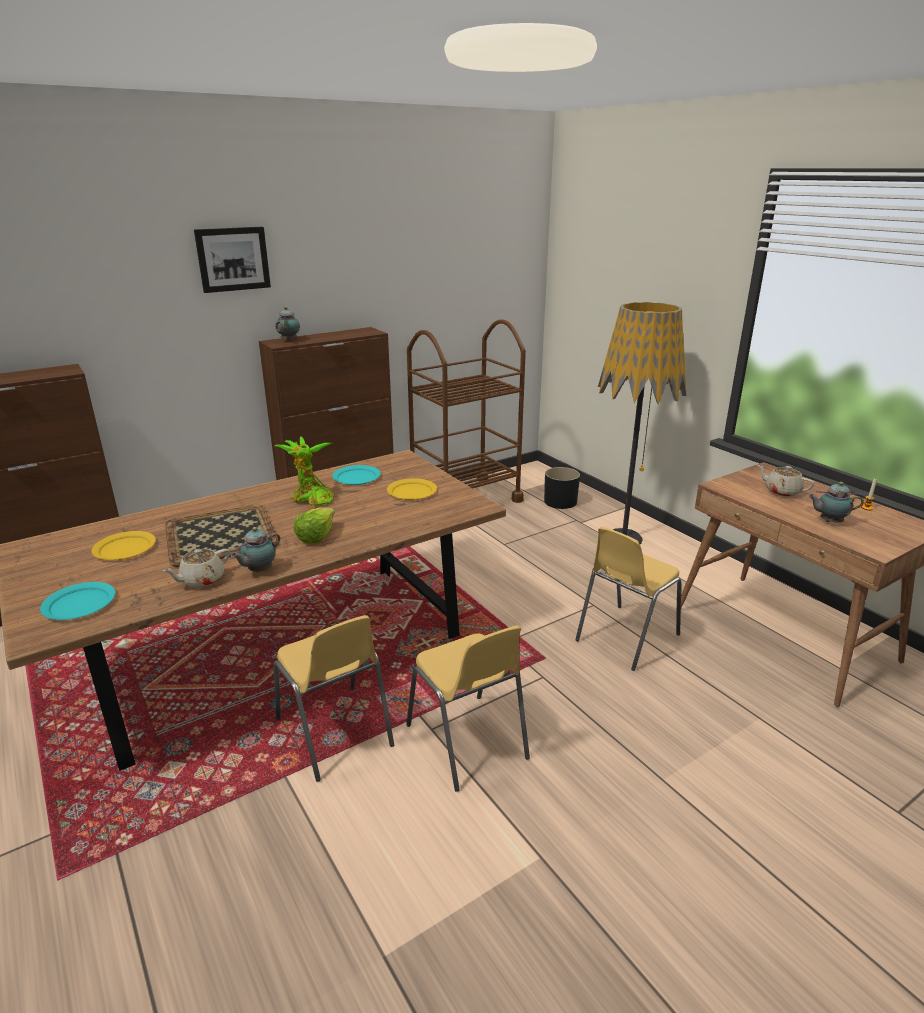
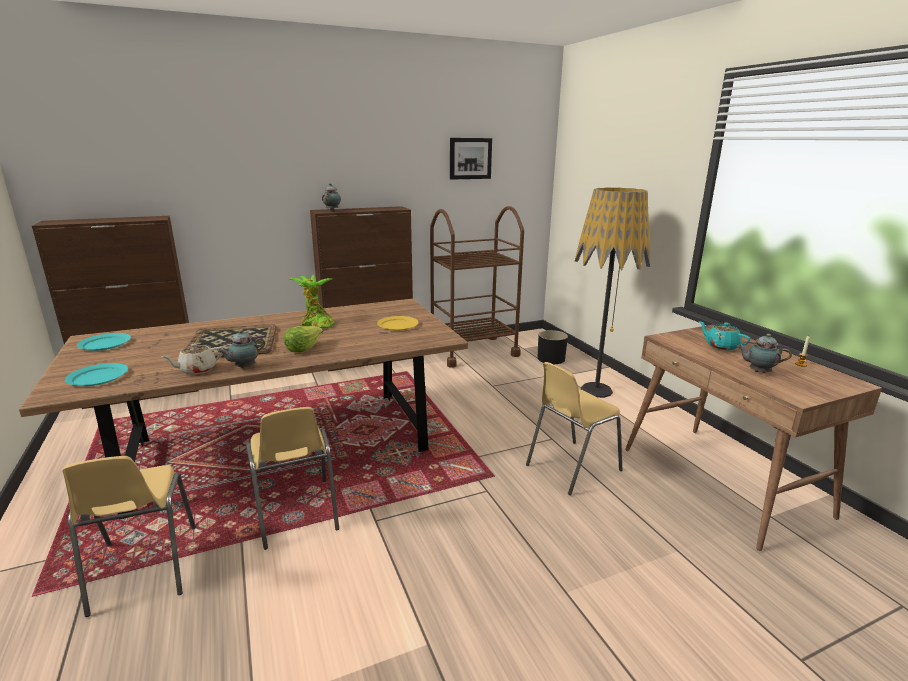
camera: 10 degrees right, 5 degrees down
(124, 548) = (157, 345): yellow plate -> none
(233, 259) = (292, 145): picture -> picture (470, 158)
(356, 477) = (360, 313): turquoise plate -> turquoise plate (104, 344)
(467, 742) = (401, 535): yellow chair -> yellow chair (143, 569)
(782, 491) = (721, 346): beige teapot -> turquoise teapot

